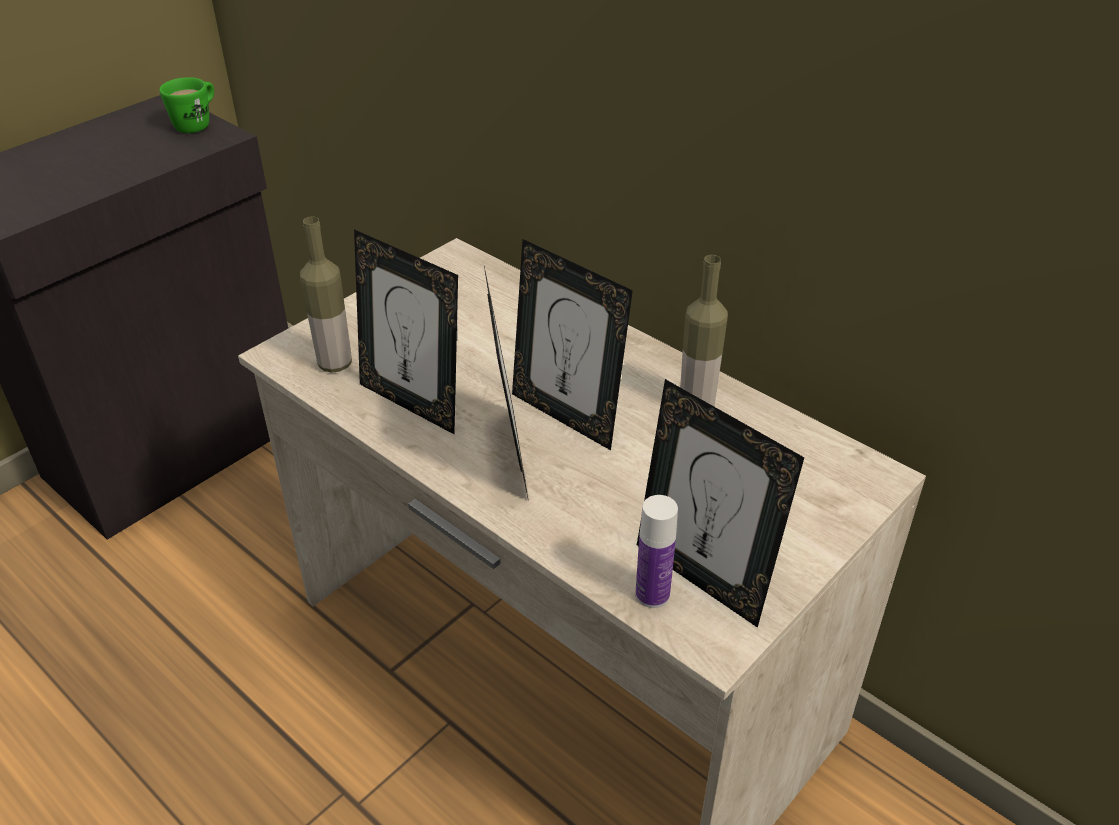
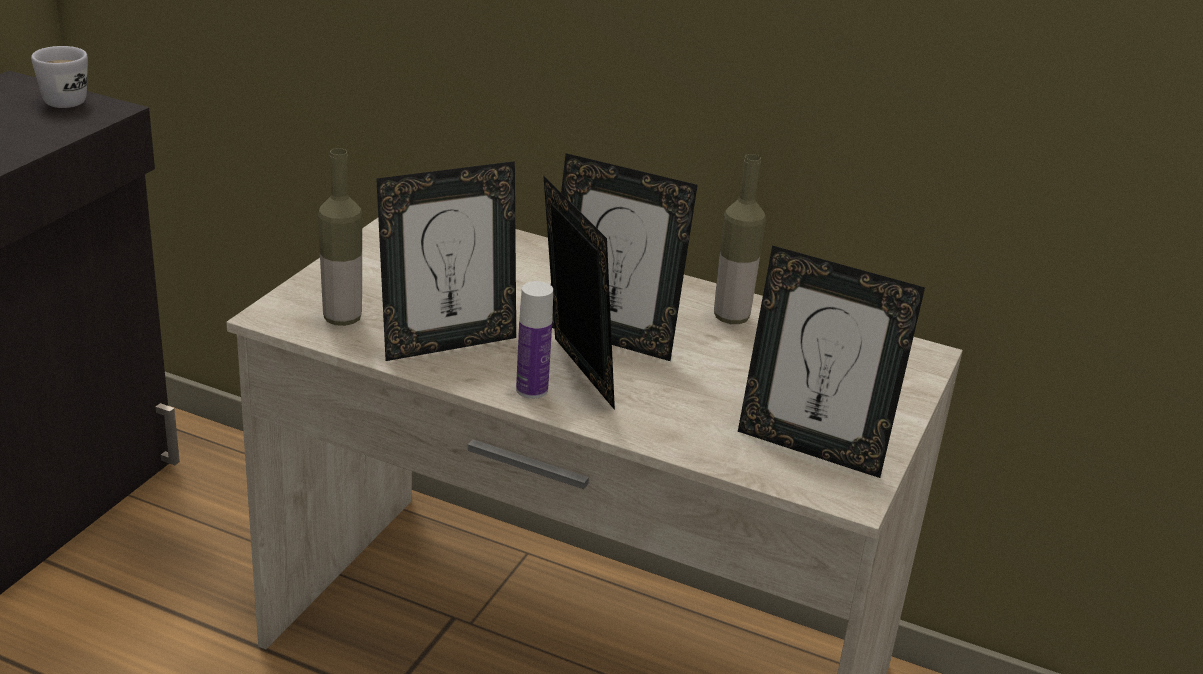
camera: 20 degrees left, 10 degrees down
(198, 124) = (69, 99): green mug -> white mug
(413, 403) = (448, 343): picture frame -> picture frame turned 45 degrees counterclockwise
(652, 594) = (774, 466): bottle -> bottle (532, 390)

